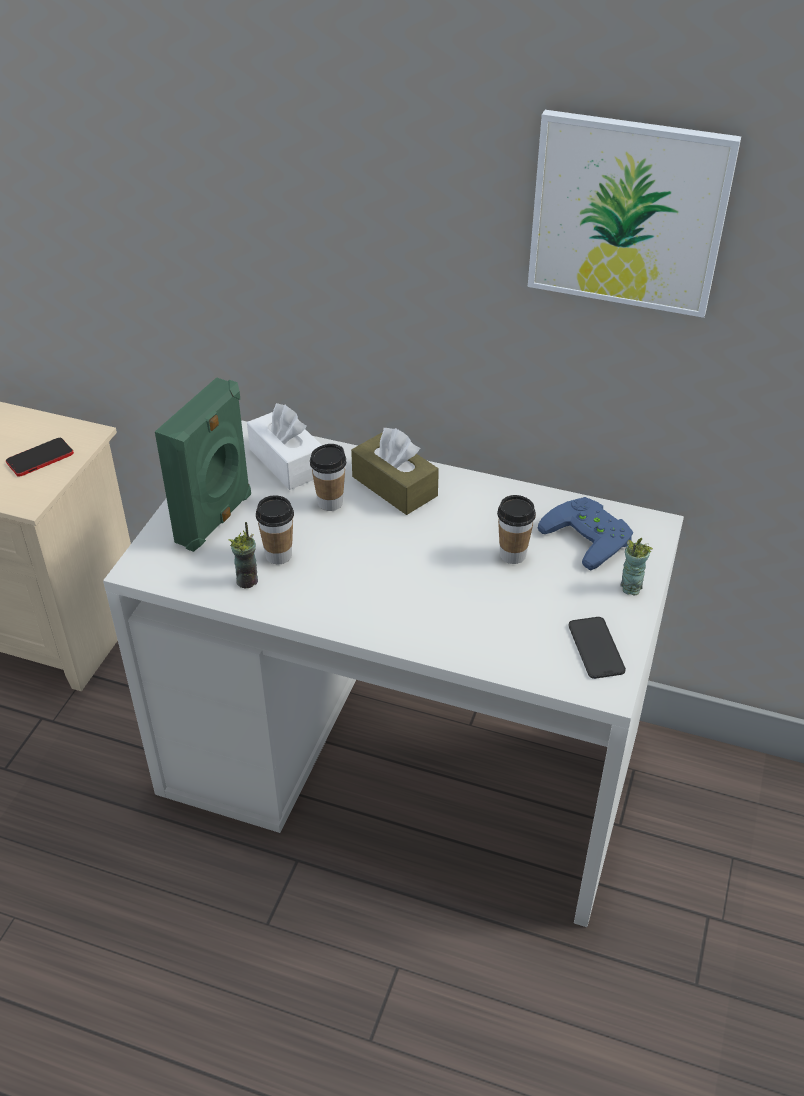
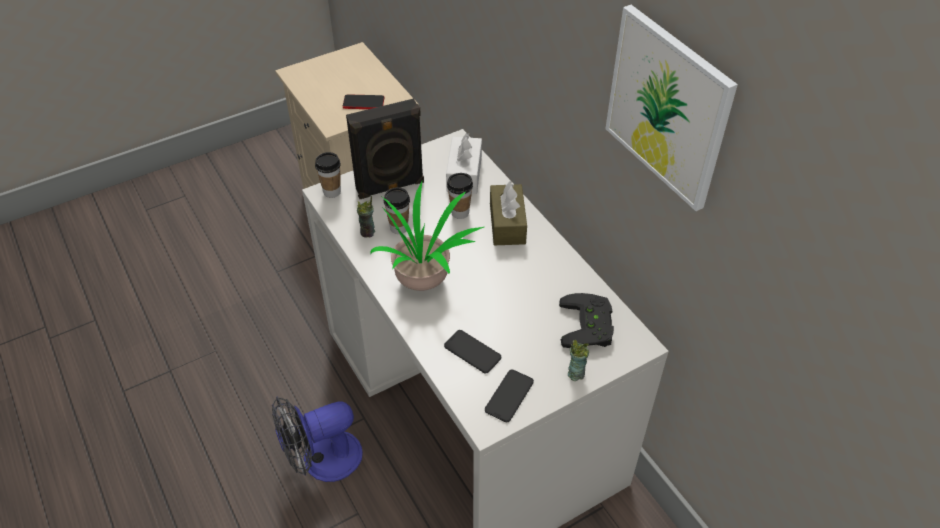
camera: 40 degrees right, 5 degrees up
(216, 519) = (390, 187): green speaker -> black speaker
(295, 943) = (322, 460): none -> fan
(372, 590) = (424, 279): none -> potted plant
(510, 630) = (472, 352): none -> phone
(512, 555) = (527, 307): cup -> cup (332, 192)
(591, 535) = (590, 326): blue game controller -> black game controller

